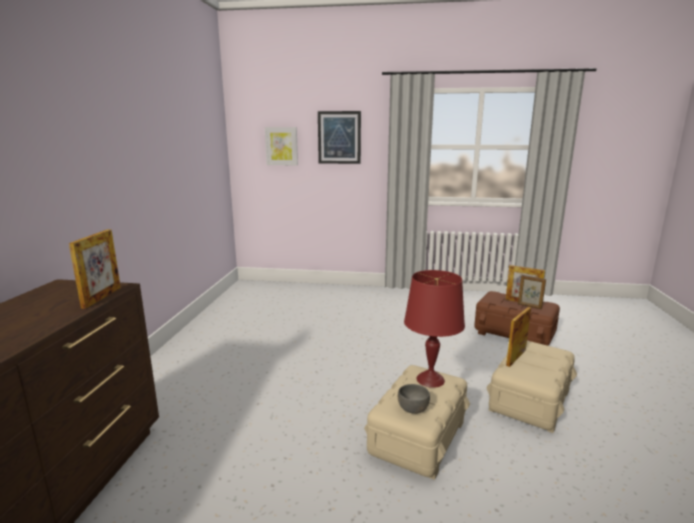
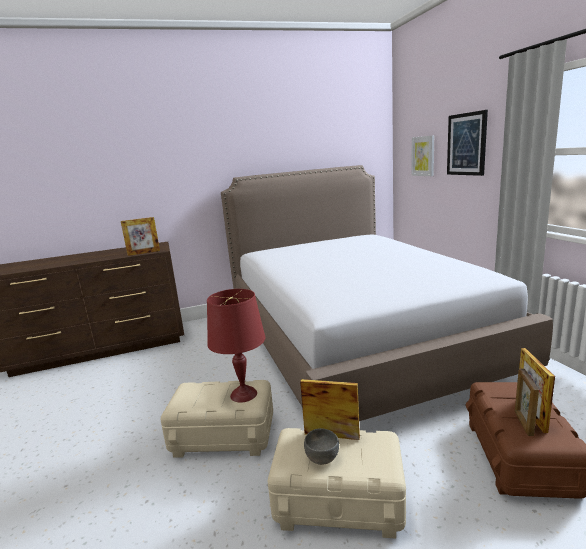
camera: 65 degrees right, 0 degrees up
(323, 328) = (355, 339): none -> bed
(412, 408) = (193, 397): grey bowl -> grey bowl (322, 456)

